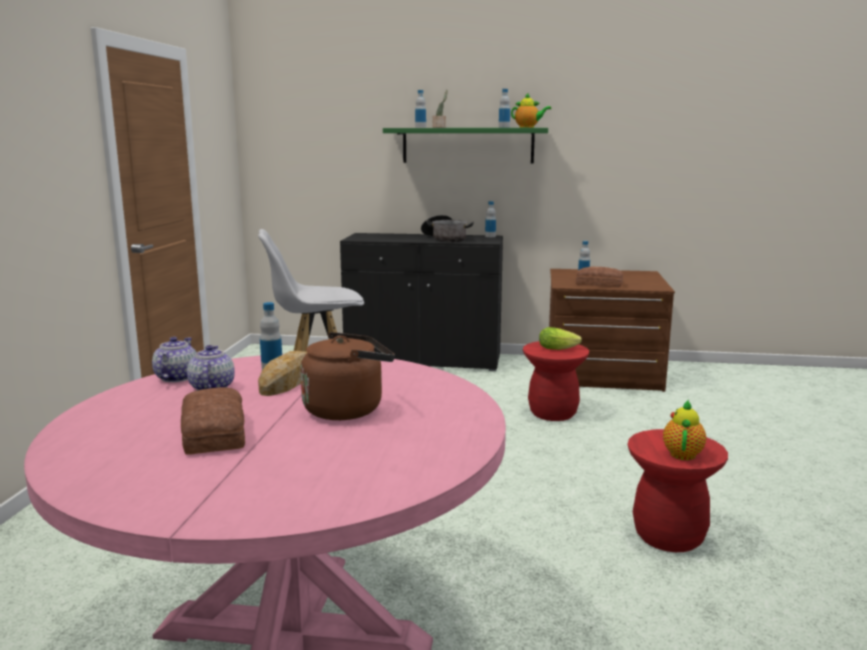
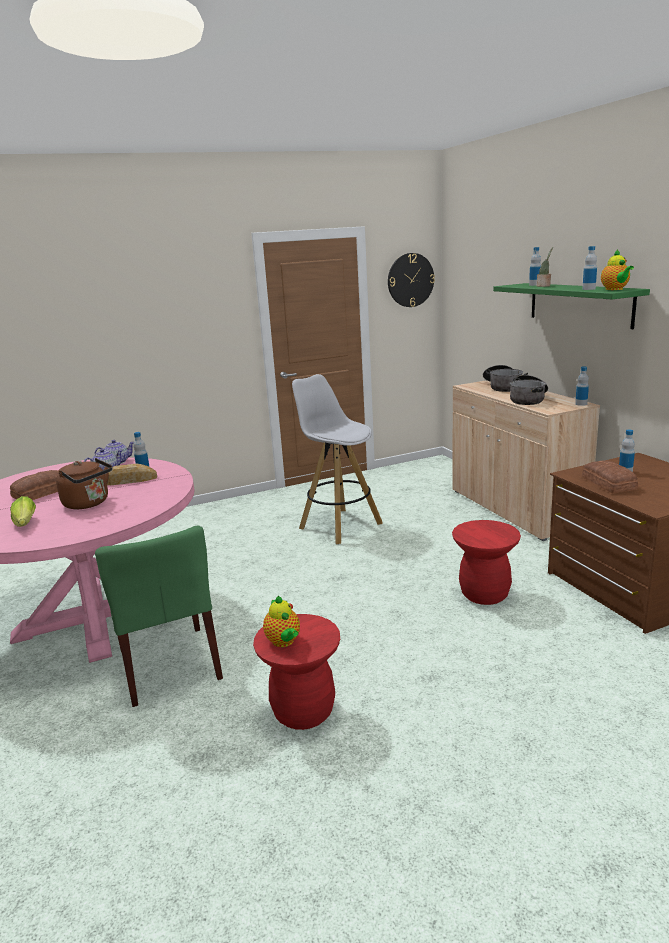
camera: 60 degrees right, 5 degrees up
(219, 126) = (410, 280): none -> wall clock
(389, 236) = (503, 387): none -> cooking pot
(423, 360) = (515, 508): black cabinet -> beige cabinet
(504, 596) = (170, 664): none -> green chair
(560, 348) = (489, 534): lettuce -> lettuce (25, 524)
(682, 453) = (284, 642): teapot -> teapot turned 75 degrees clockwise

